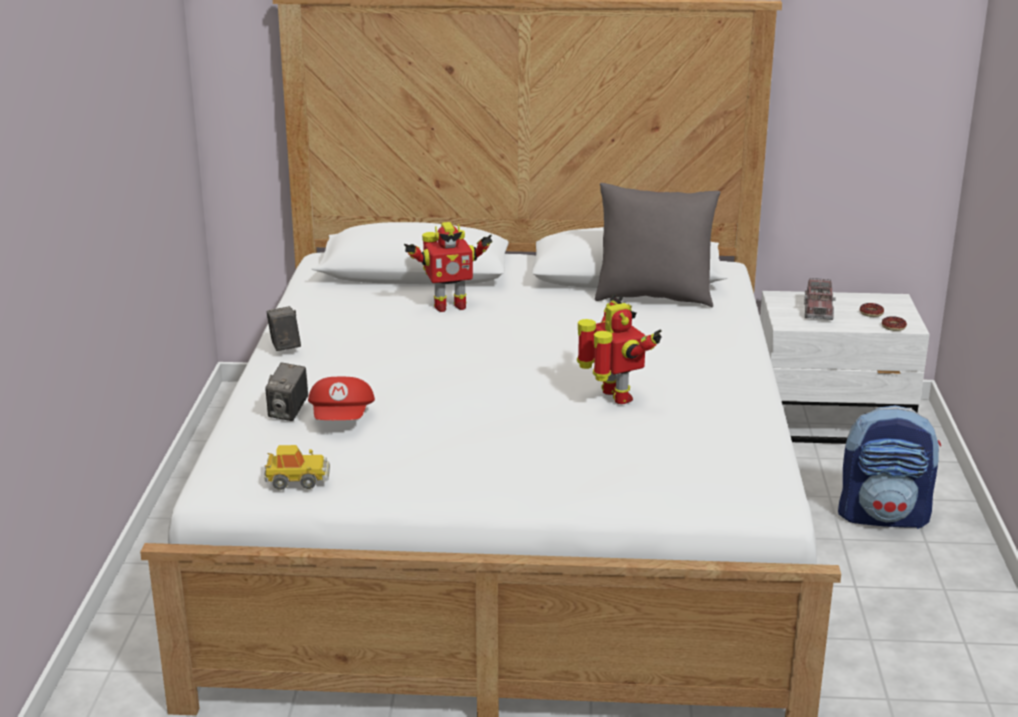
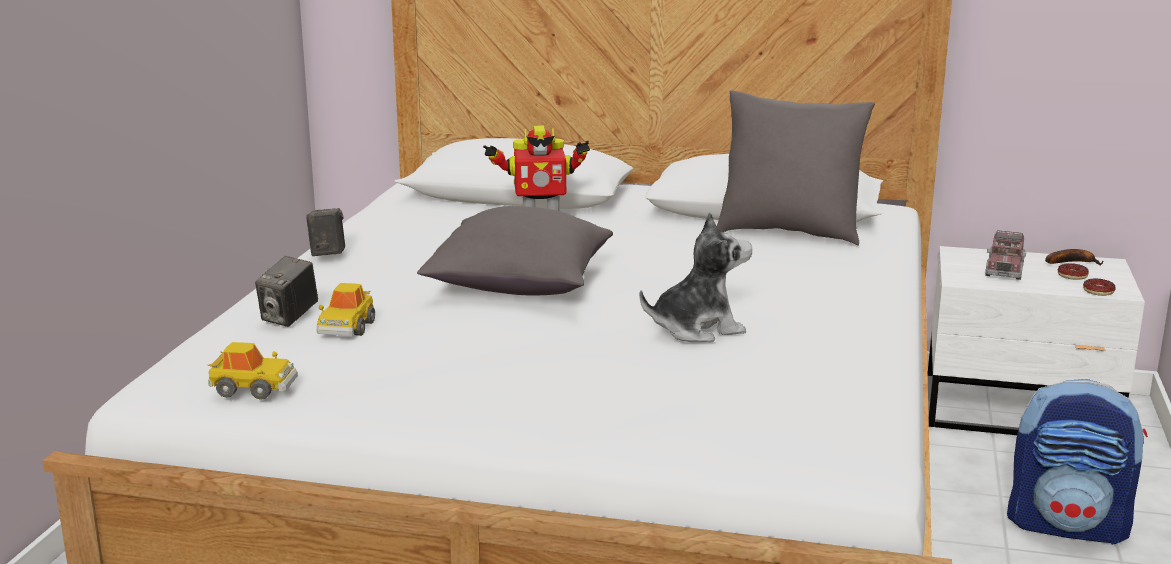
camera: 10 degrees right, 5 degrees down
(342, 419) = (346, 328): red cap -> toy car
(459, 366) = (519, 285): none -> grey pillow
(614, 397) = (697, 329): toy robot -> plush toy
(869, 300) = (1072, 262): none -> banana

